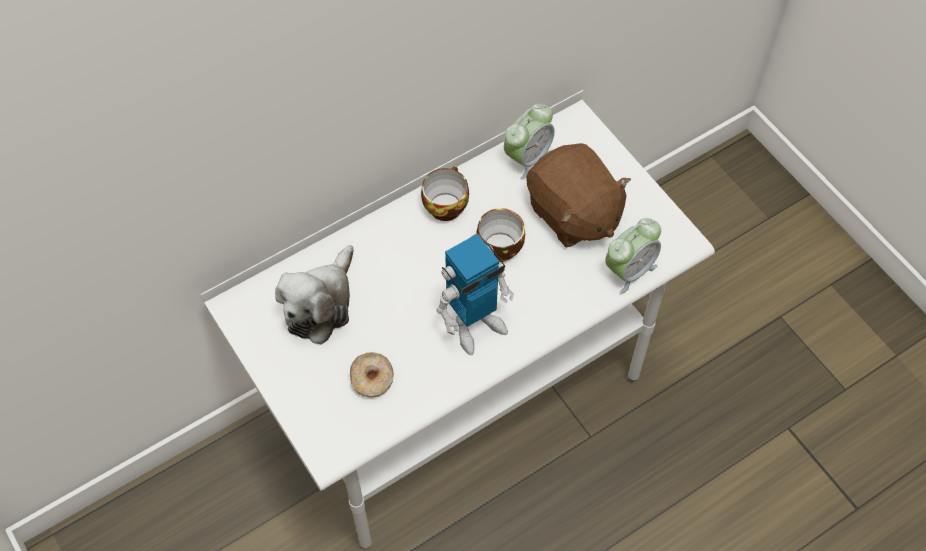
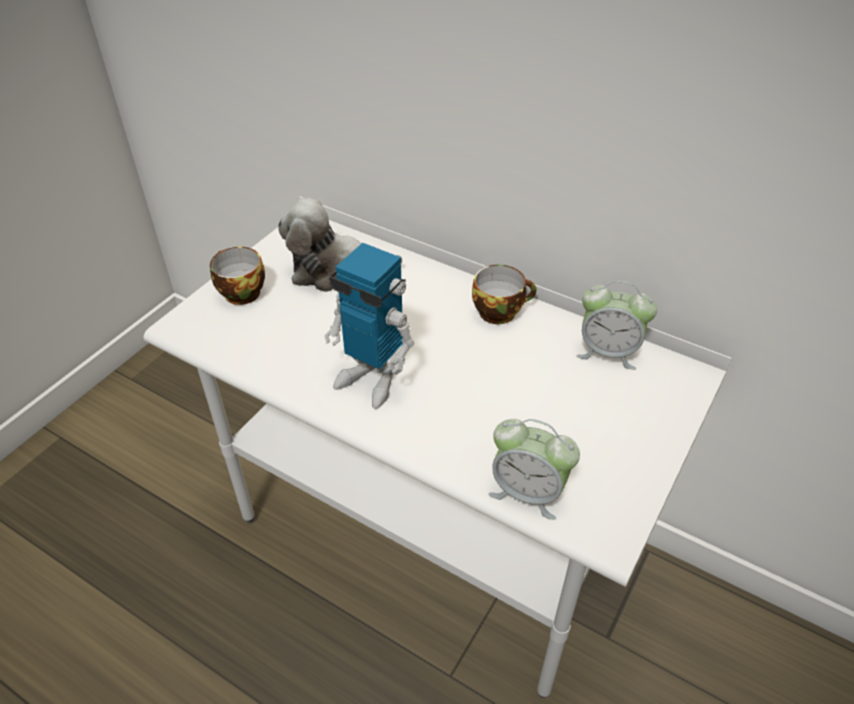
camera: 65 degrees right, 15 degrees down
(372, 379) = (271, 328): donut -> none
(498, 249) = (475, 366): cup -> cup (239, 292)
(573, 214) = (566, 413): brown plush toy -> none

